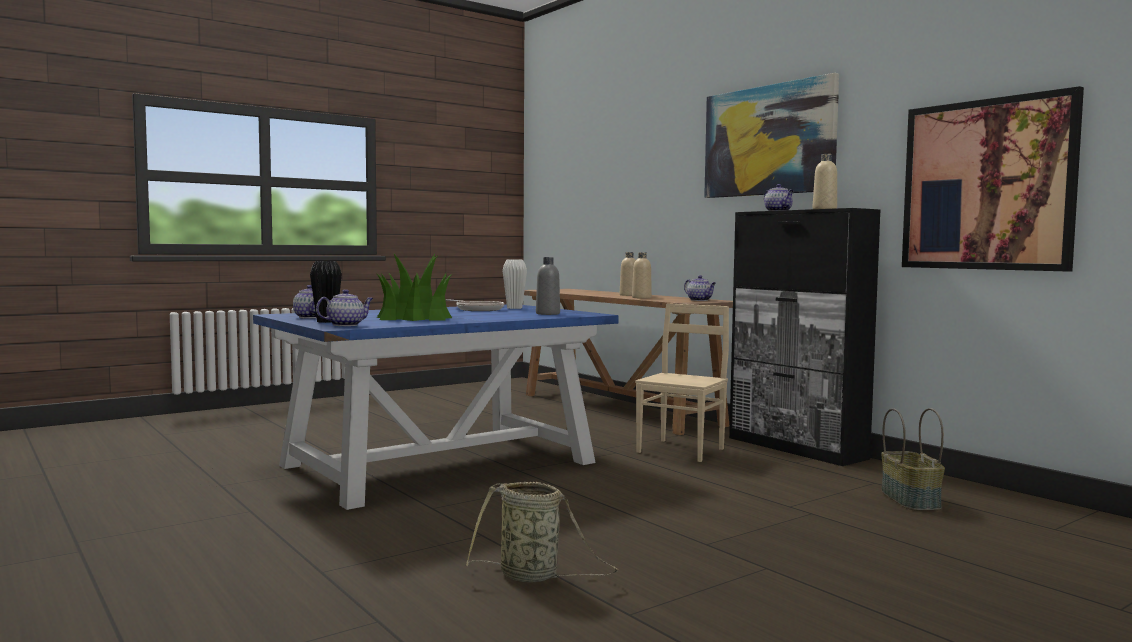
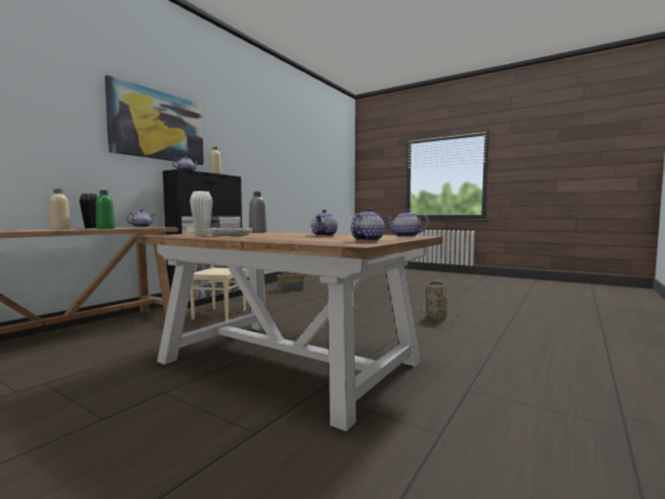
camera: 110 degrees left, 0 degrees up
(326, 321) = (392, 238): black vase -> black vase (91, 228)
(415, 317) = (325, 235): potted plant -> teapot
(440, 464) = (287, 361): blue dining table -> brown dining table
(641, 298) = (105, 228): beige bottle -> green bottle
(986, 185) = (257, 173): picture -> none

